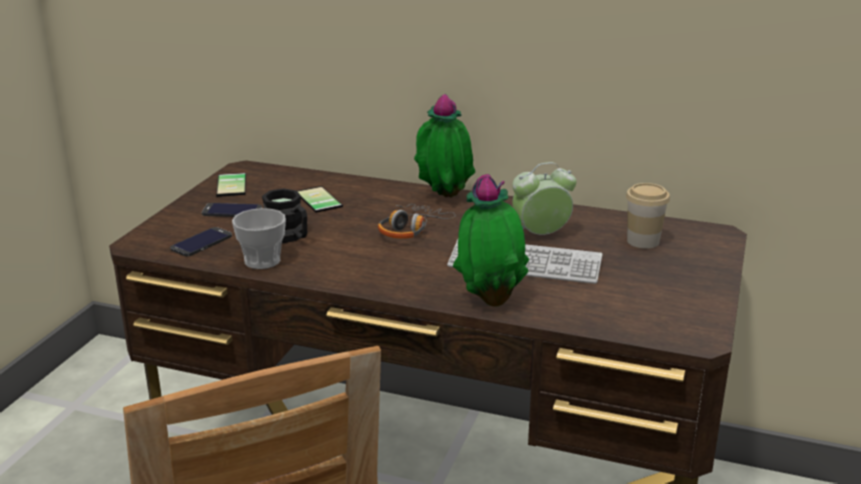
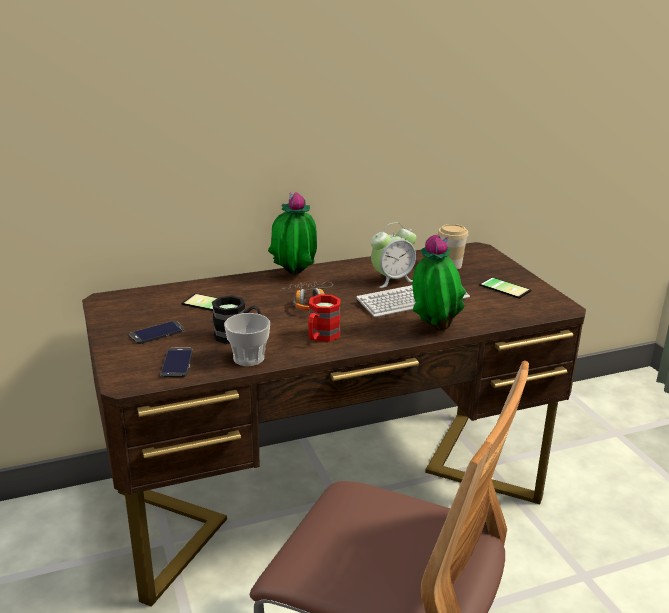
camera: 40 degrees left, 0 degrees up
(234, 185) = (121, 314): phone -> phone (506, 287)
(360, 266) = (321, 337): none -> red mug
(540, 235) = (392, 280): alarm clock -> alarm clock turned 150 degrees counterclockwise

